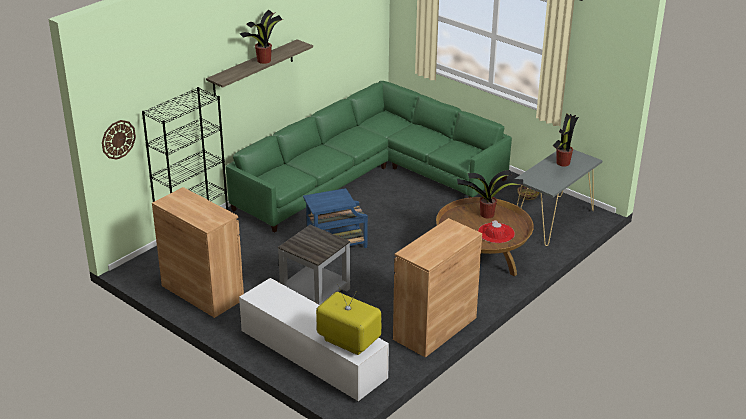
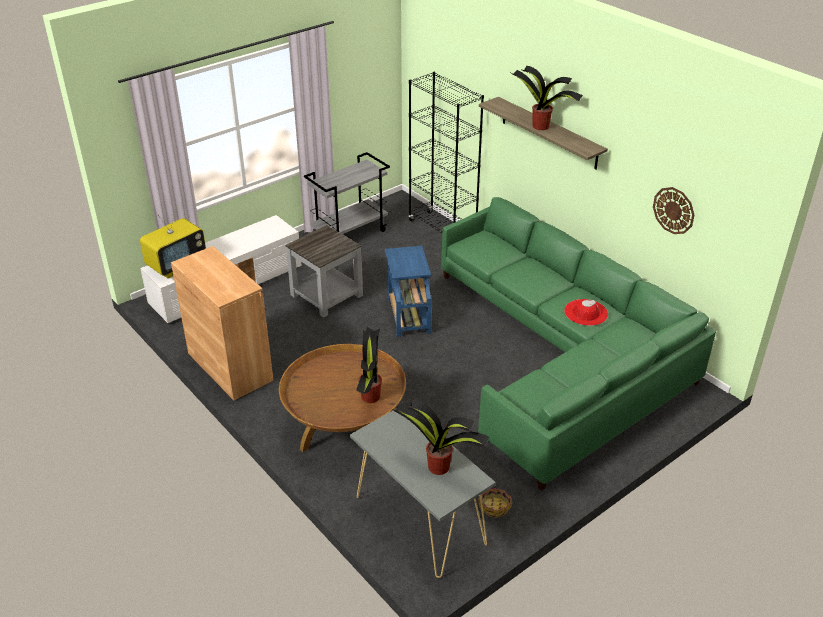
camera: 100 degrees right, 5 degrees up
(118, 139) = (419, 81): wall clock -> wall clock (673, 210)
(202, 292) = (350, 233): brown cabinet -> grey cart
(496, 233) = (324, 396): red hat -> red hat (586, 312)

